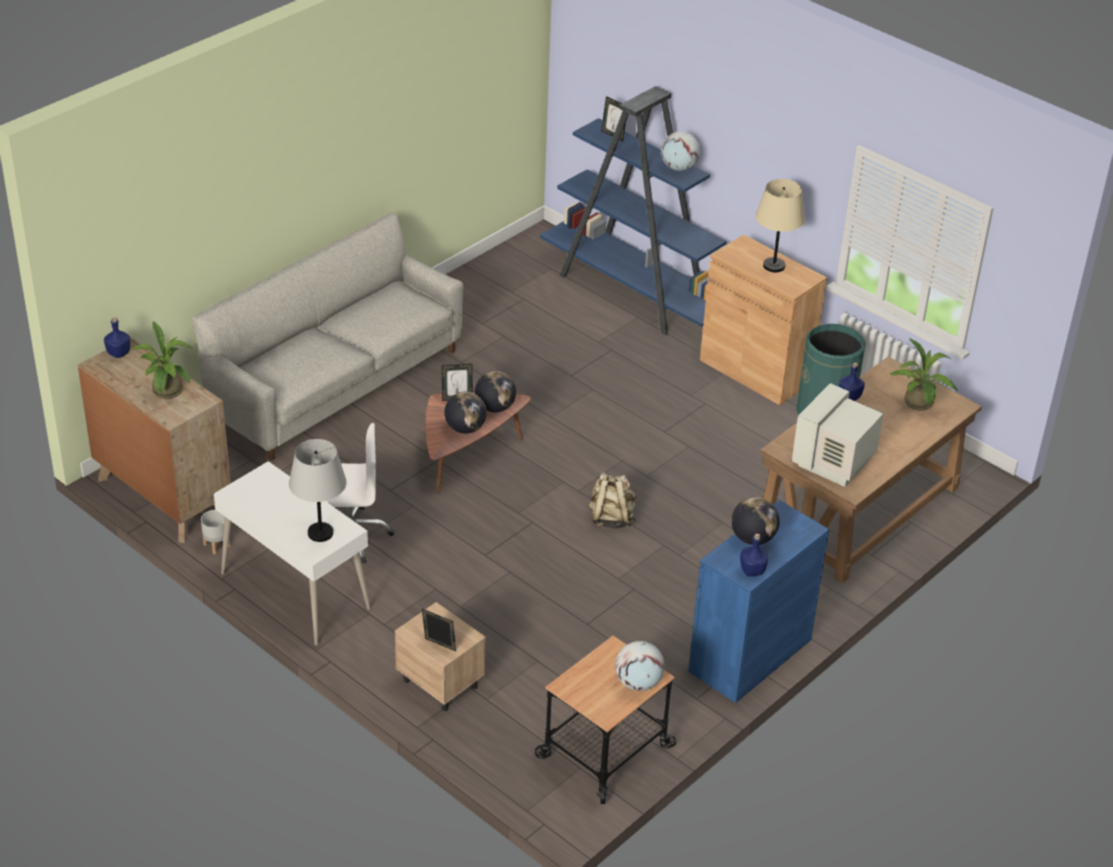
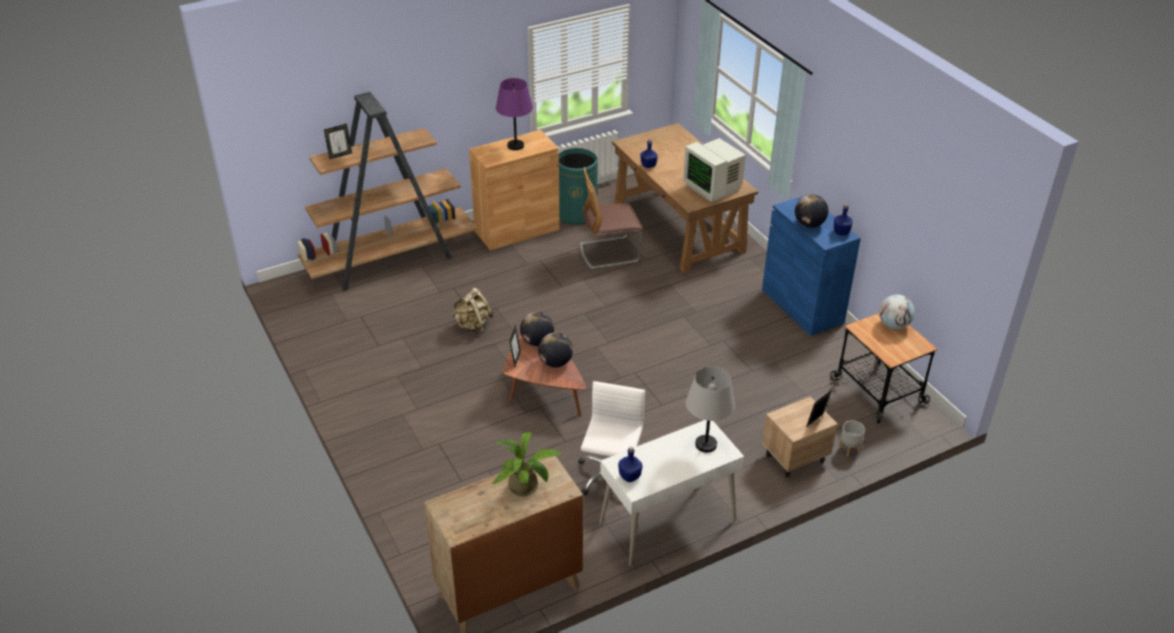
camera: 70 degrees left, 0 degrees up
(118, 353) = (447, 514): blue bottle -> blue bottle (630, 476)
(216, 545) = (591, 563): grey planter -> grey planter (849, 449)
(336, 384) = (409, 447): grey sofa -> none
(611, 518) = (645, 333): beige backpack -> beige backpack (473, 326)
(634, 293) = (391, 260): blue bookcase -> brown bookcase
(679, 167) = (407, 137): globe -> none
(756, 457) = (609, 253): none -> chair
(773, 266) = (515, 146): beige table lamp -> purple table lamp
(920, 405) = (668, 143): potted plant -> none

